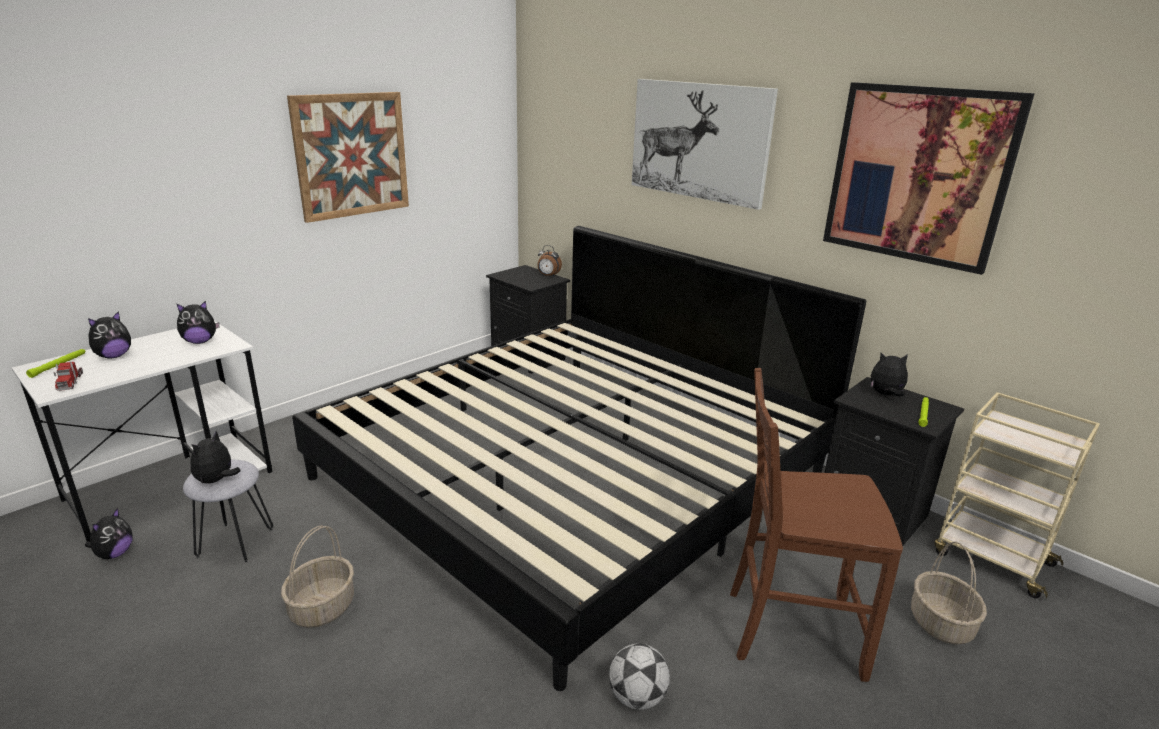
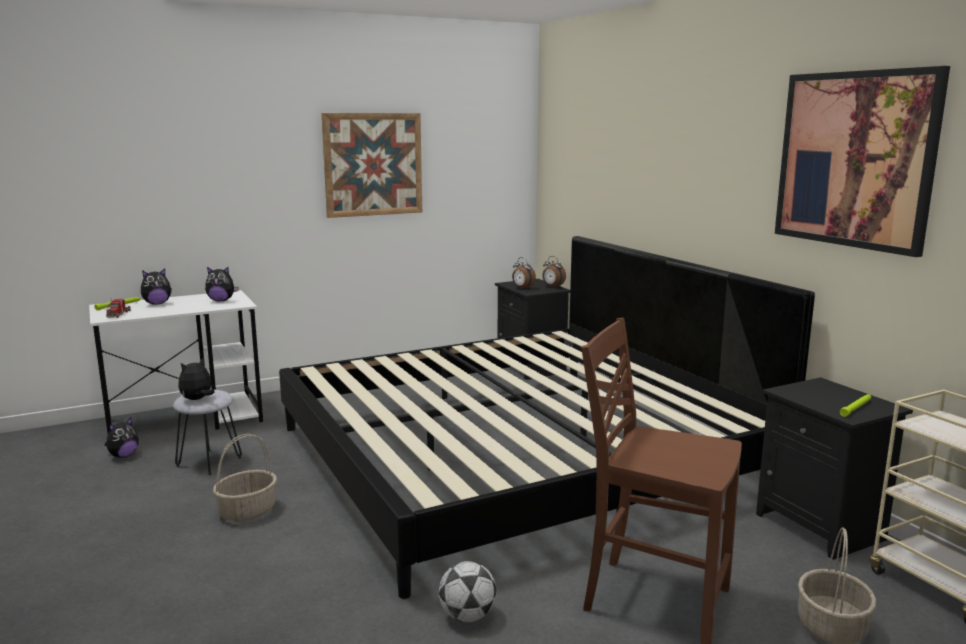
camera: 20 degrees right, 10 degrees down
(520, 280) = (522, 288): none -> alarm clock
(699, 141) = (673, 146): picture -> none
(885, 395) = (826, 391): plush toy -> none

